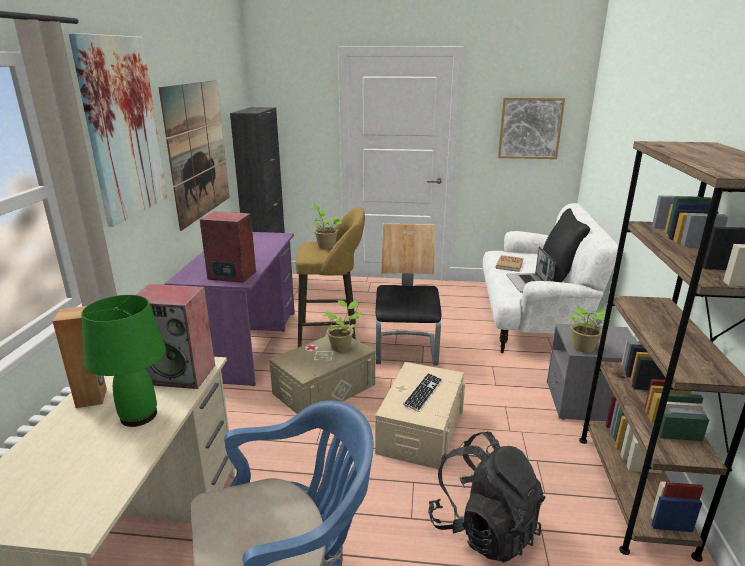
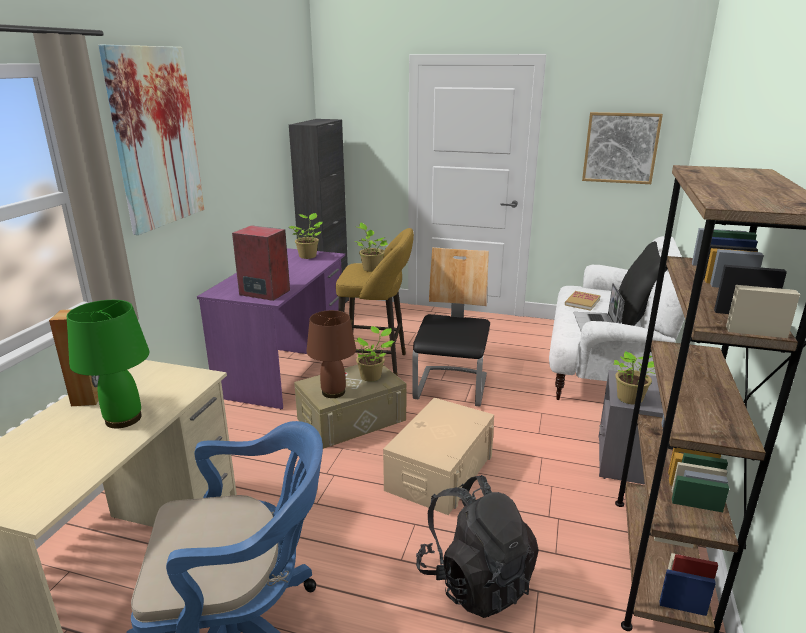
camera: 10 degrees right, 0 degrees up
(181, 374) = (177, 384): speaker -> none
(197, 150) = (246, 163): picture -> none
(259, 237) = (308, 256): none -> potted plant
(311, 365) = (334, 392): none -> brown table lamp
(423, 393) = (442, 431): keyboard -> none

